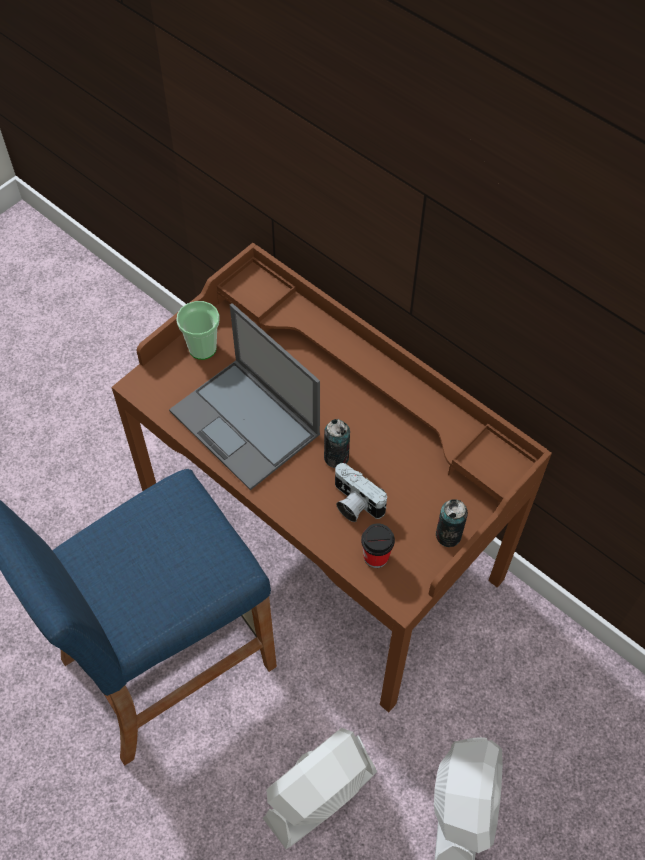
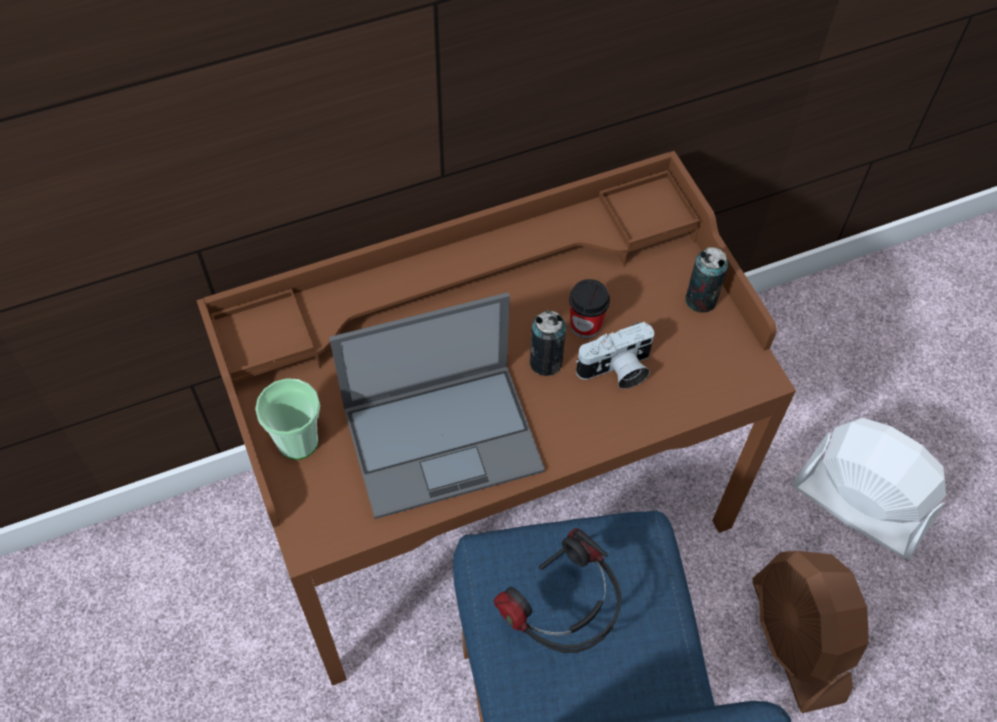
camera: 65 degrees left, 0 degrees up
(153, 543) = (560, 617): none -> headphones
(319, 795) = (796, 640): white fan -> brown fan
(376, 556) = (695, 379): cup -> cup (585, 325)

